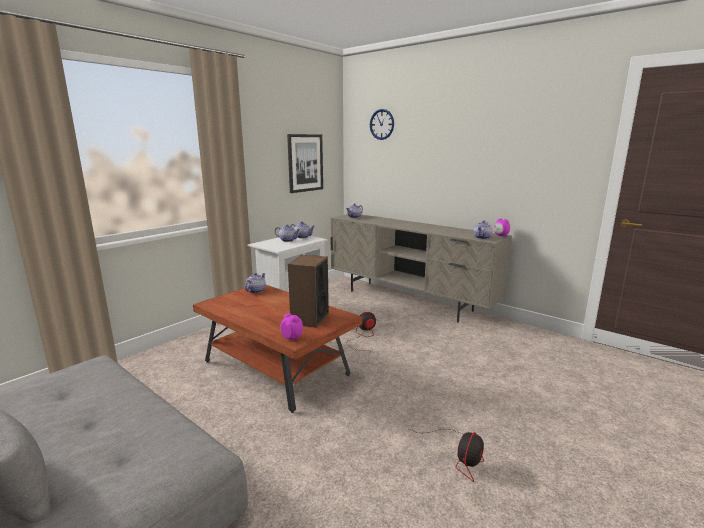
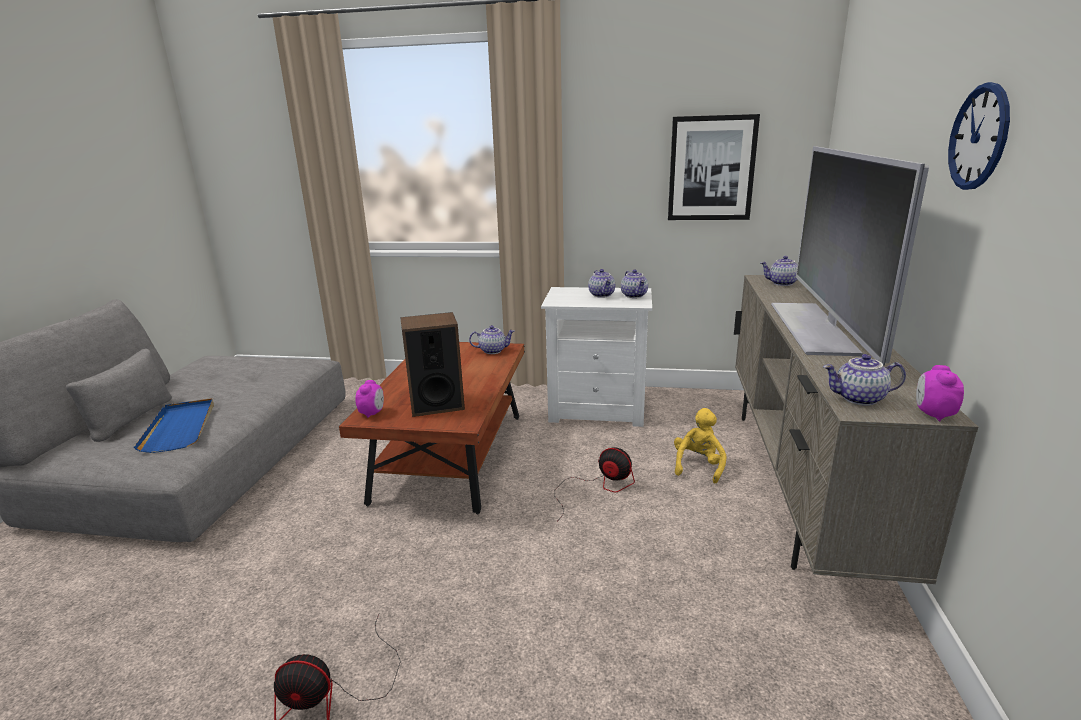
camera: 60 degrees right, 5 degrees up
(125, 445) = (180, 427): none -> blue tray
(375, 312) = (698, 466): none -> yellow plush toy
(382, 124) = (868, 87): wall clock -> wall clock (978, 137)
(413, 226) = (815, 327): none -> television

